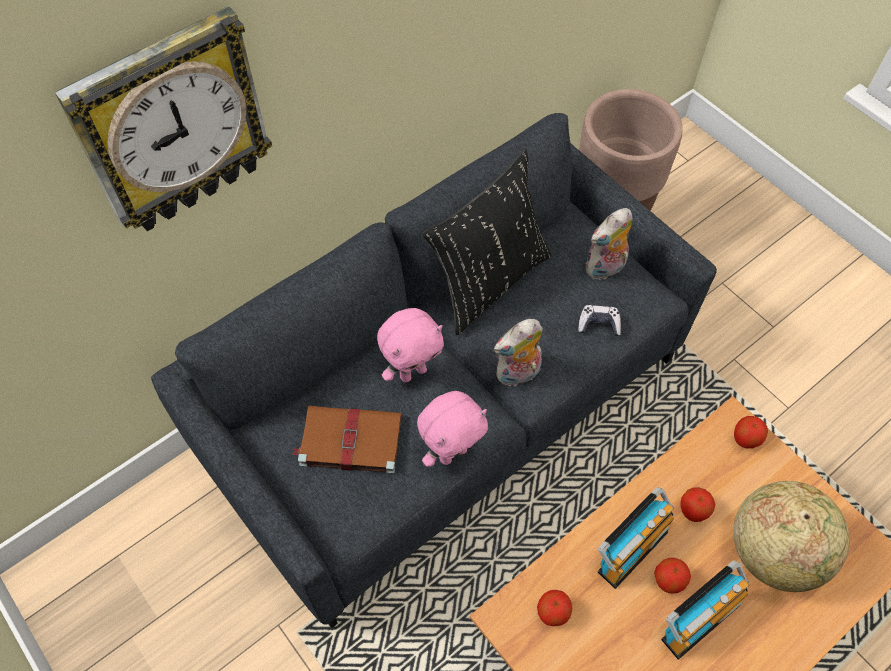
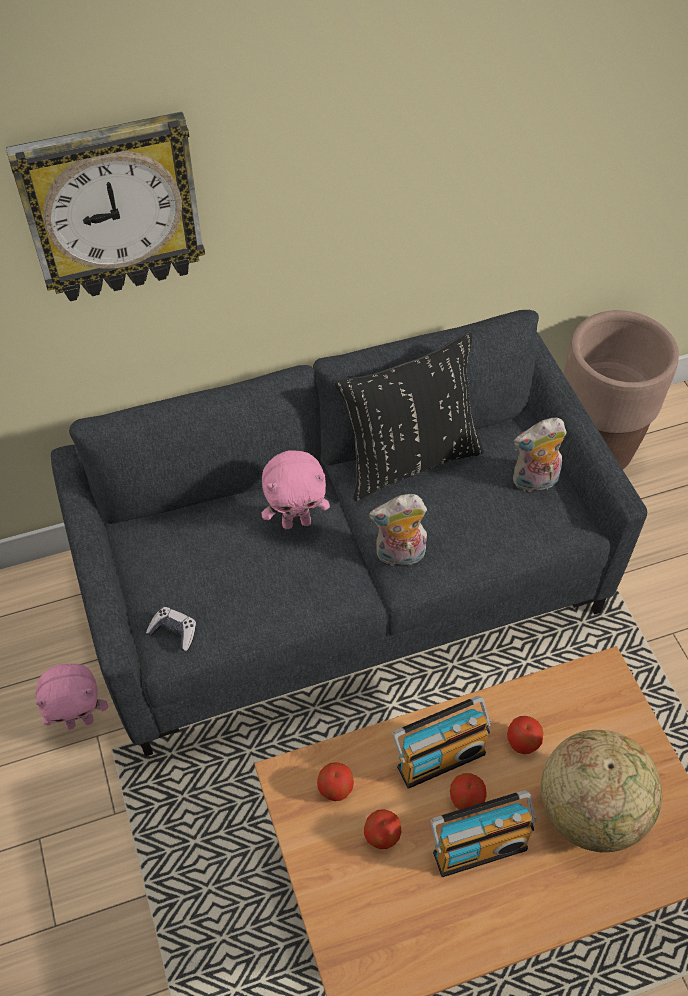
camera: 20 degrees right, 5 degrees down
(349, 440) = (208, 565): brown book -> none
(452, 453) = (302, 608): pink plush toy -> pink plush toy (80, 721)
(599, 324) = (503, 533): game controller -> game controller (174, 632)
(745, 439) = (610, 692): apple -> apple (381, 836)

